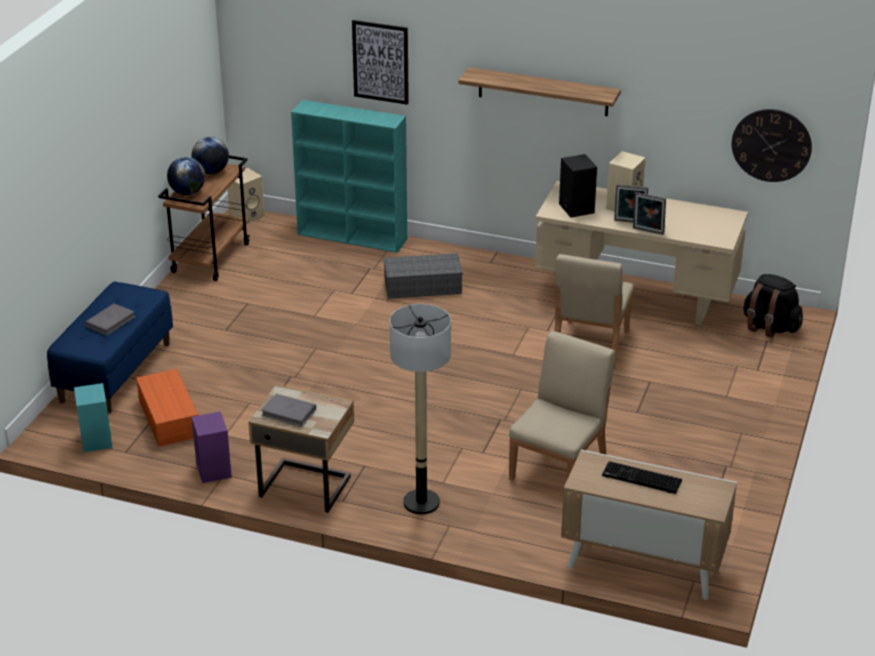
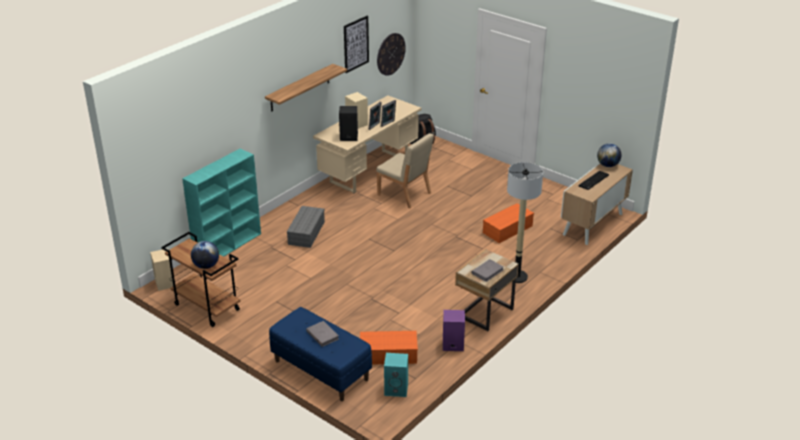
camera: 70 degrees left, 0 degrees up
(211, 172) = (185, 252): globe -> globe (608, 165)
(380, 62) = (219, 123): picture -> picture (356, 44)
(559, 468) = (507, 229): beige chair -> orange storage box

